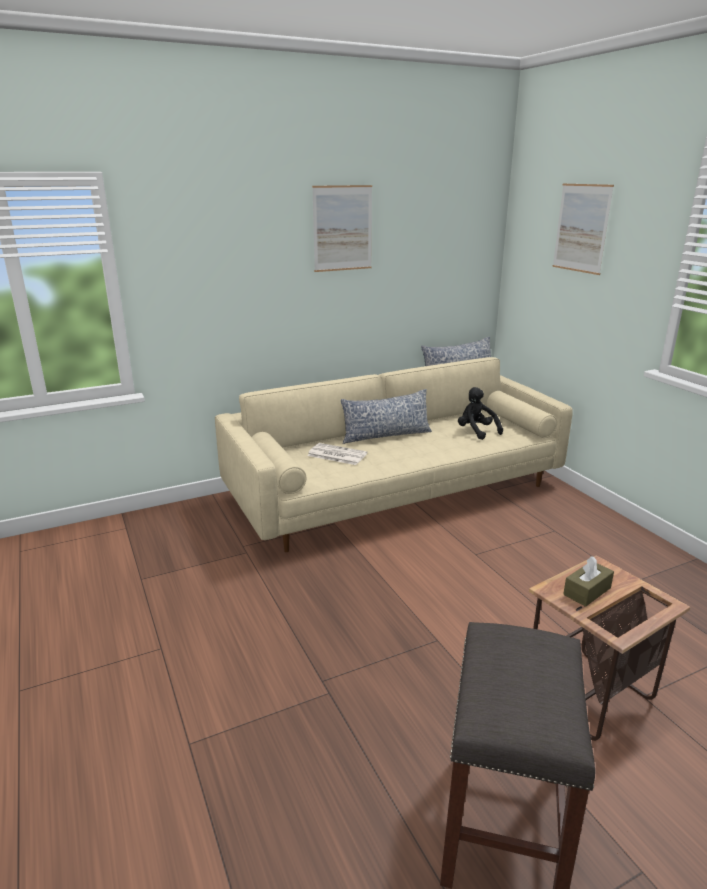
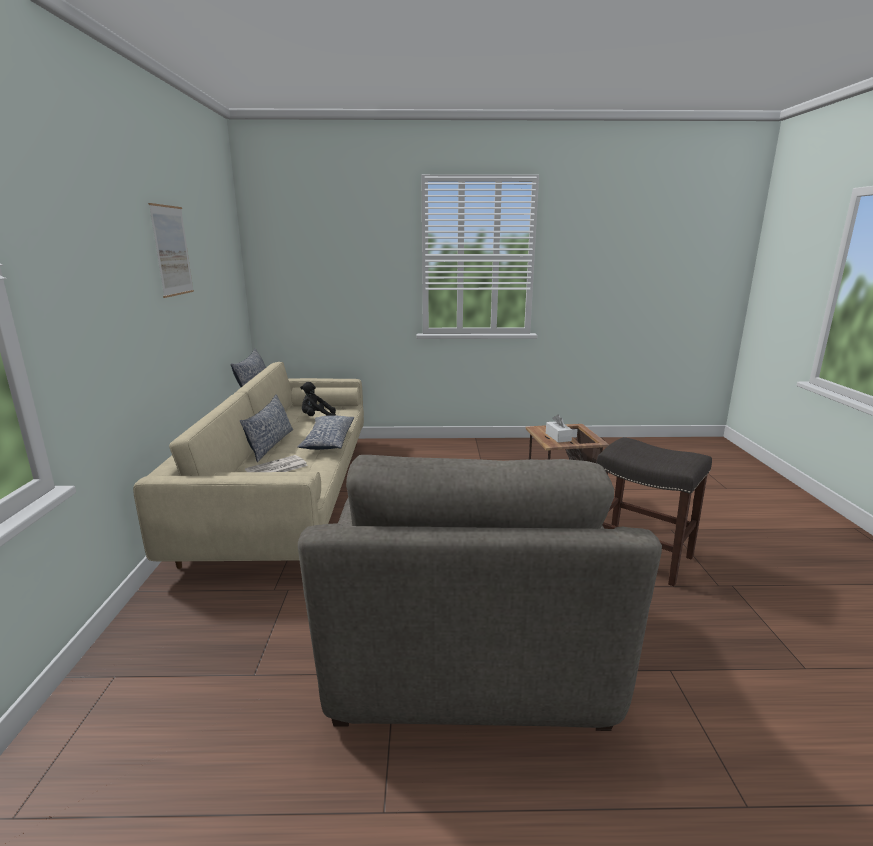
camera: 65 degrees left, 5 degrees down
(201, 687) = (468, 653): none -> grey armchair
(424, 455) = (328, 441): none -> pillow
(581, 228) = (332, 247): picture -> none
(587, 591) = (558, 437): brown tissue box -> white tissue box

